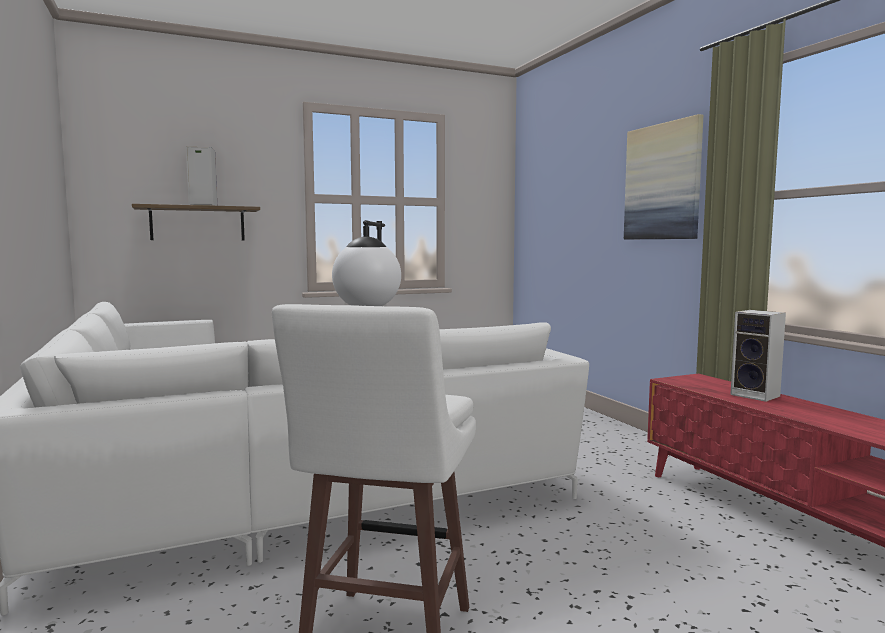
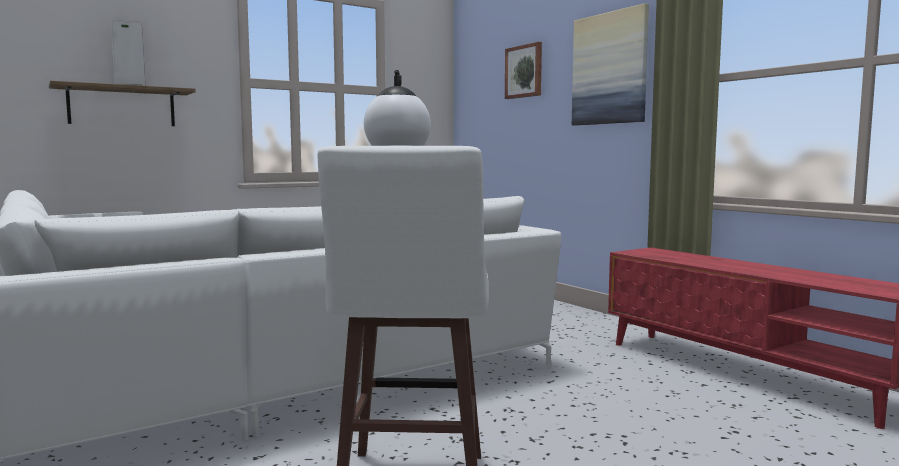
camera: 10 degrees left, 0 degrees up
(579, 182) = (524, 71): none -> picture
(757, 395) = (710, 260): speaker -> none

